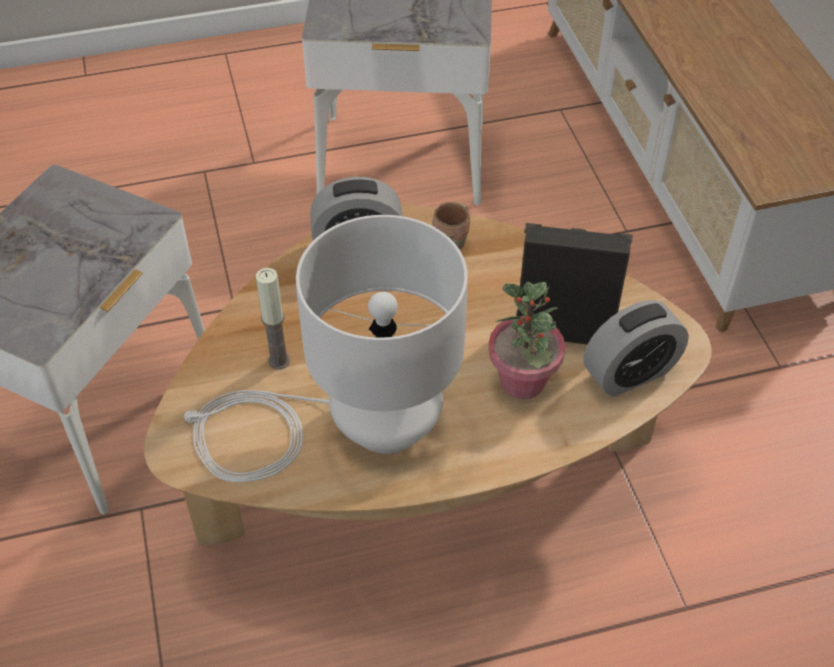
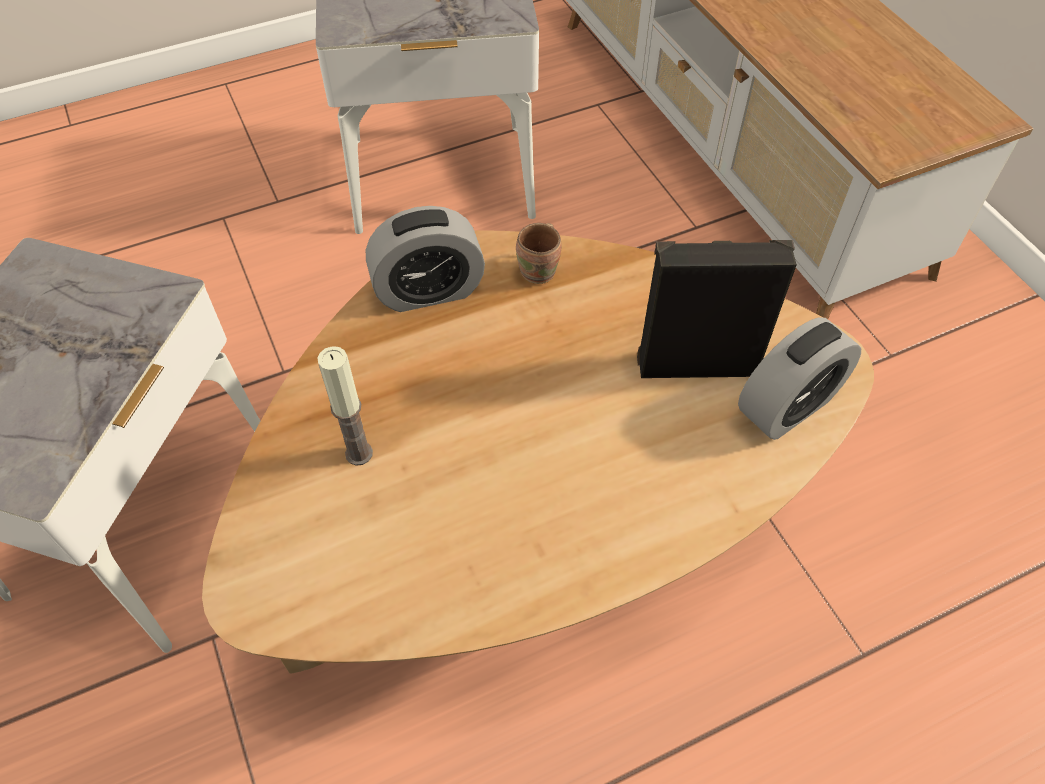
camera: 10 degrees left, 5 degrees up
(332, 428) = (444, 535): grey table lamp -> none
(523, 382) = (665, 437): potted plant -> none

